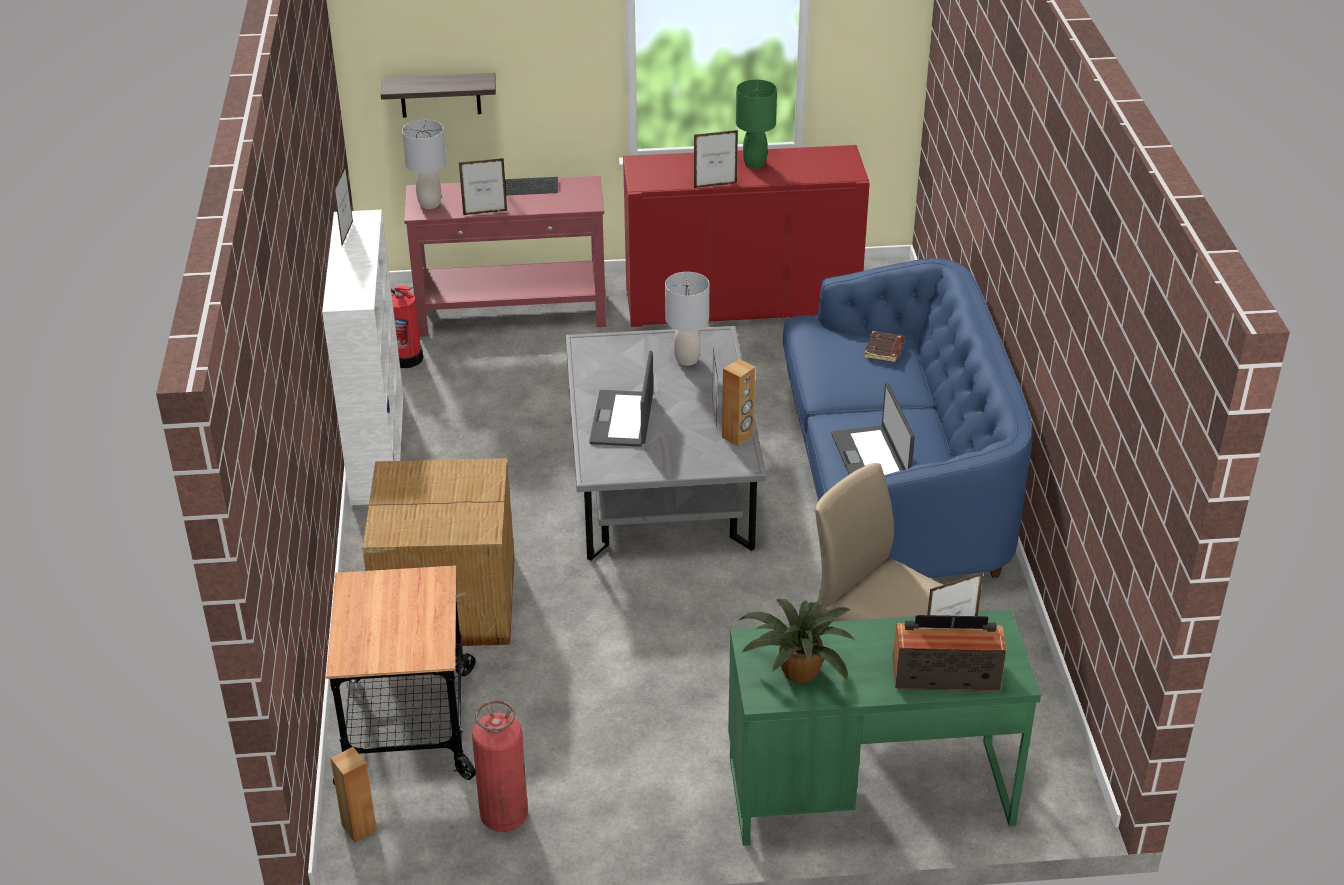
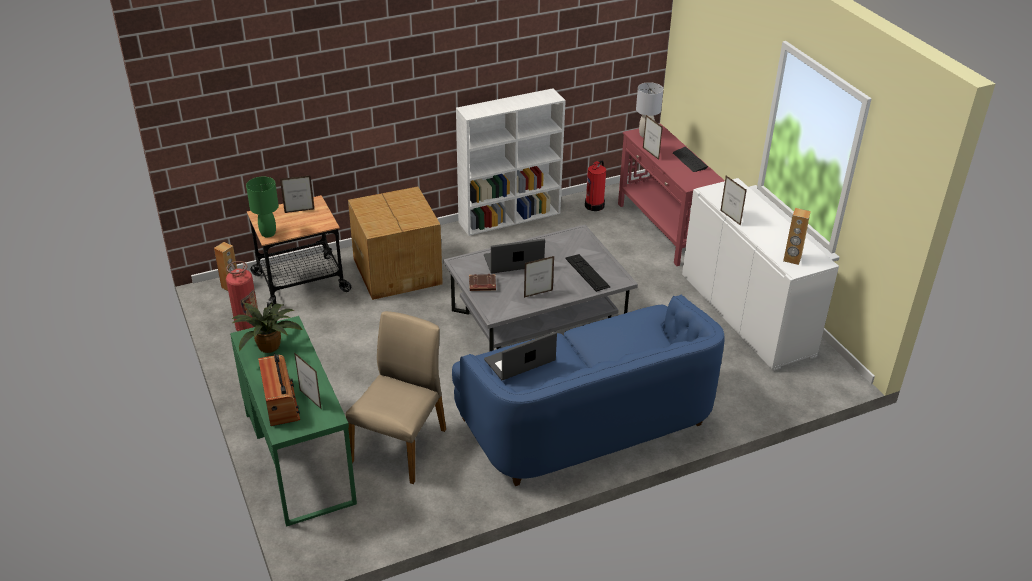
camera: 70 degrees right, 0 degrees up
(347, 234) = (533, 96): picture frame -> picture frame (299, 211)
(440, 95) = (697, 85): shelf -> none
(687, 360) = (587, 272): grey table lamp -> keyboard
(738, 436) = (519, 307): brown speaker -> brown speaker (792, 259)
(741, 302) = (746, 315): red cabinet -> white cabinet
(755, 163) = (772, 228): green table lamp -> green table lamp (268, 233)
(884, 350) = (645, 349): brown book -> brown book (482, 285)

